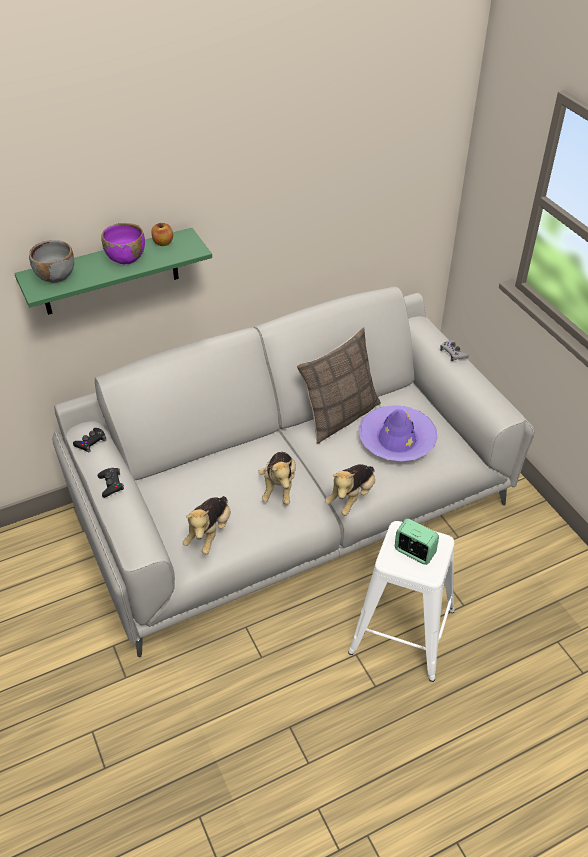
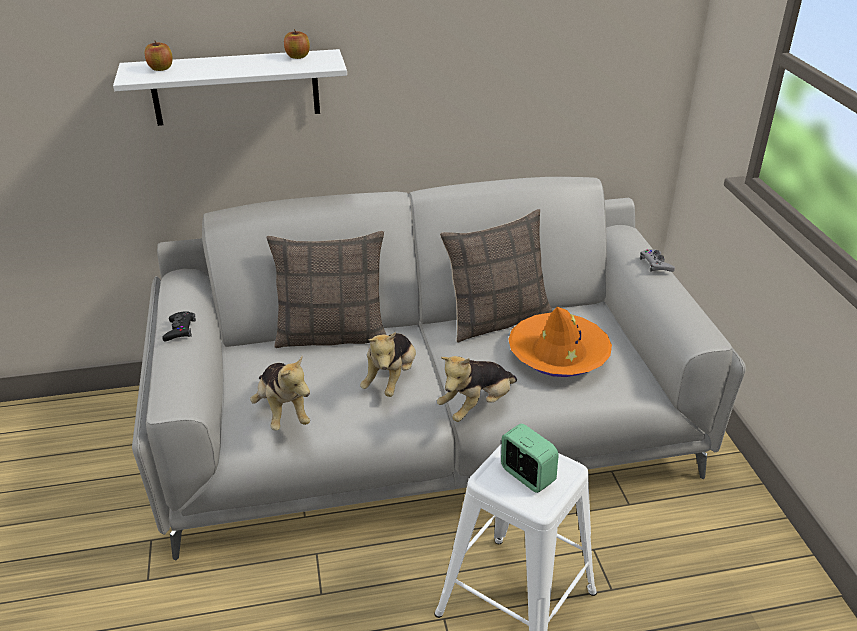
camera: 15 degrees right, 10 degrees down
(56, 276) = (161, 68): grey bowl -> apple
(91, 442) = (182, 287): black game controller -> none
(110, 272) = (236, 87): green shelf -> white shelf
(126, 257) = (248, 63): purple bowl -> none
(209, 533) = (283, 412): plush toy -> plush toy turned 60 degrees counterclockwise
(216, 454) = (332, 334): none -> pillow
(396, 440) = (558, 354): purple hat -> orange hat

